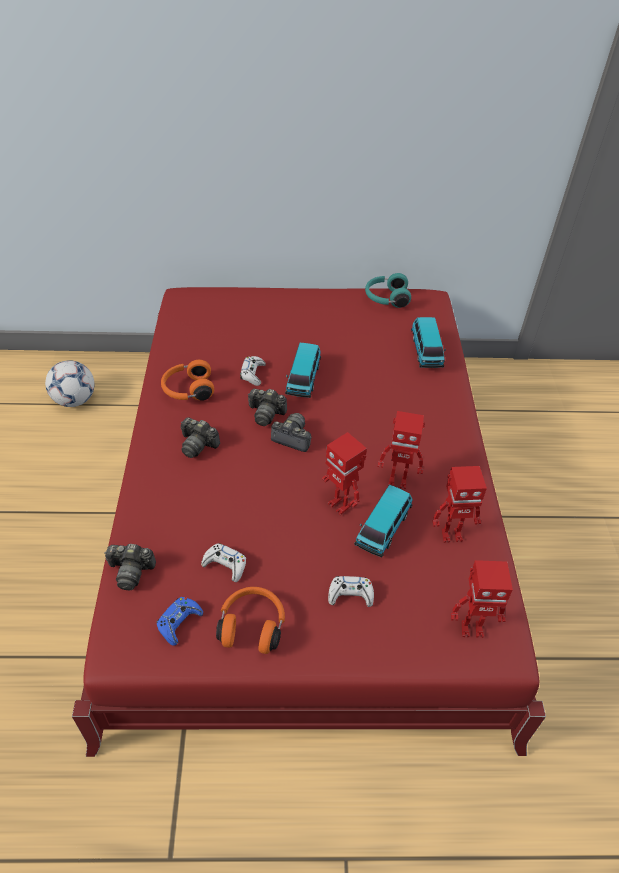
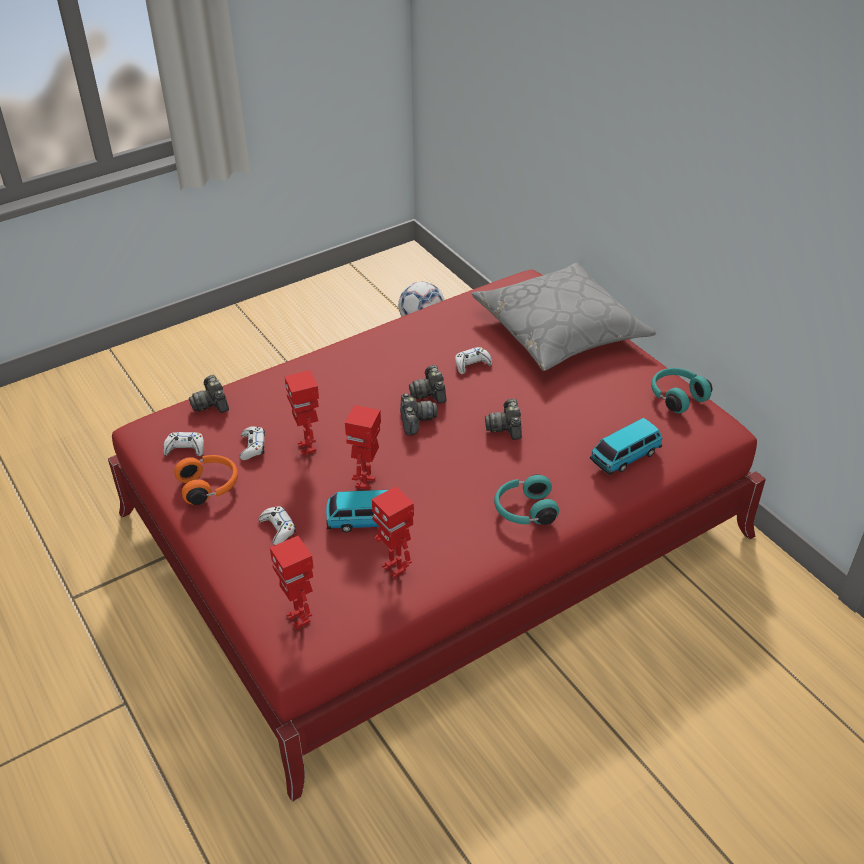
camera: 60 degrees right, 5 degrees down
(179, 622) = (185, 448): blue game controller -> white game controller
(188, 390) = (415, 340): orange headphones -> none
(198, 444) = (358, 374): camera -> camera (506, 427)
(258, 311) = (560, 330): none -> grey pillow
(303, 379) = (497, 395): toy car -> none
(397, 481) = (429, 508): toy robot -> toy robot (308, 447)
(439, 429) = (524, 511): none -> turquoise headphones

